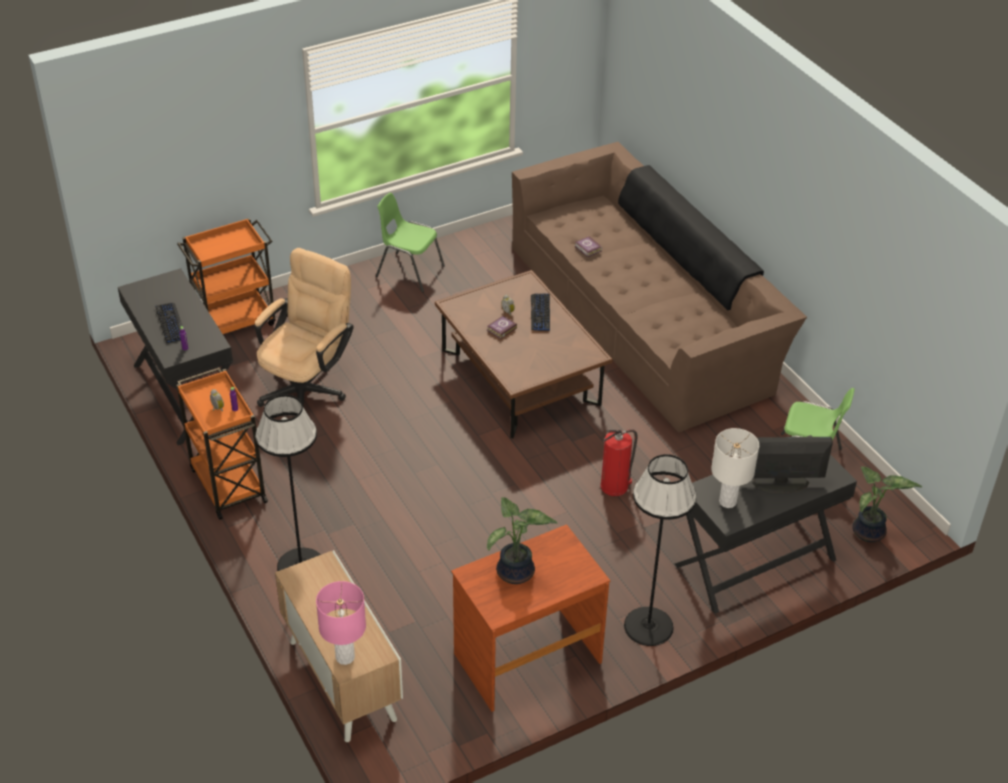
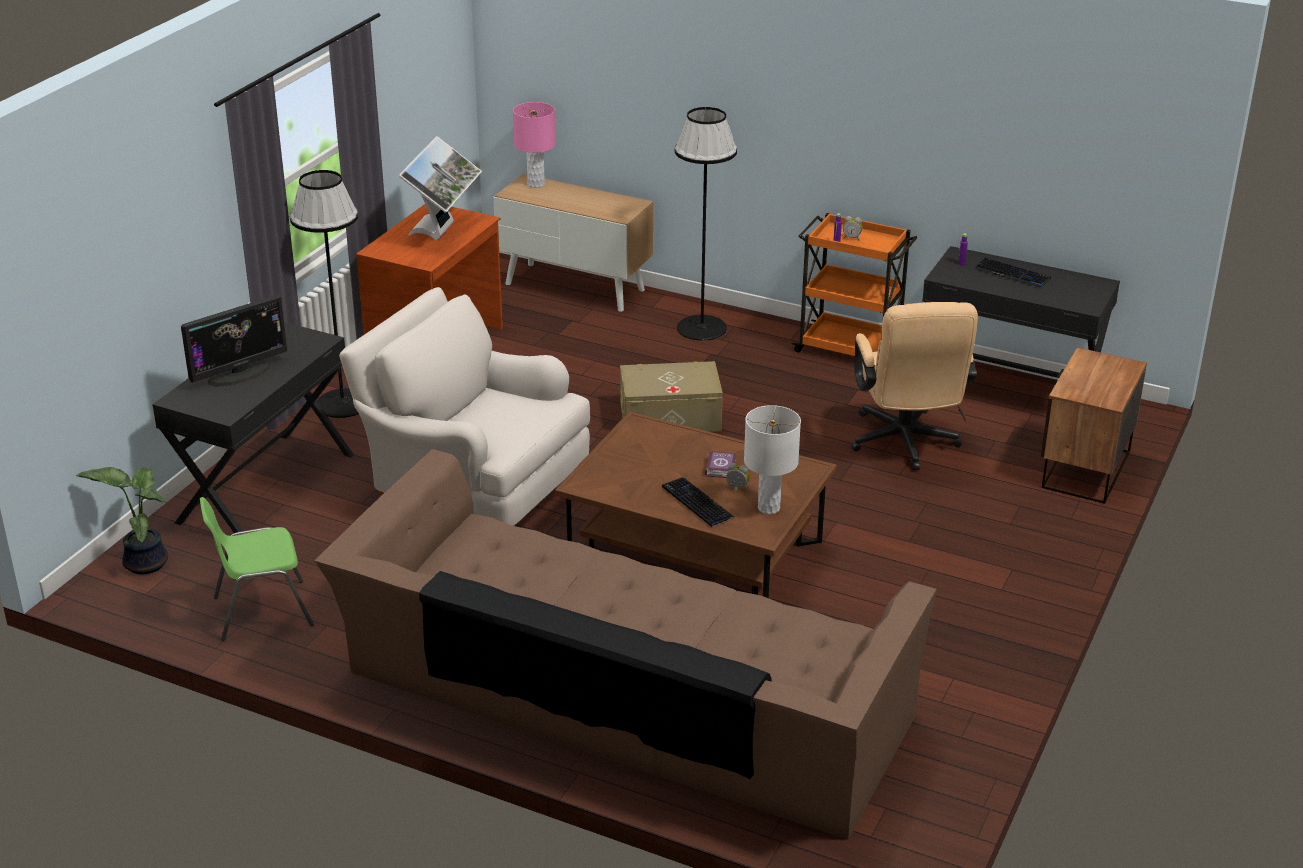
camera: 145 degrees right, 10 degrees down
(235, 321) = (1083, 469): orange cart -> nightstand
(409, 271) = (996, 615): green chair -> none
(424, 486) = (670, 416): none -> beige storage box
(516, 574) = (442, 231): potted plant -> monitor
(588, 249) = (736, 615): book -> none
(615, 486) = (474, 493): fire extinguisher -> white armchair
(728, 502) = (286, 341): white table lamp -> white table lamp (768, 508)

